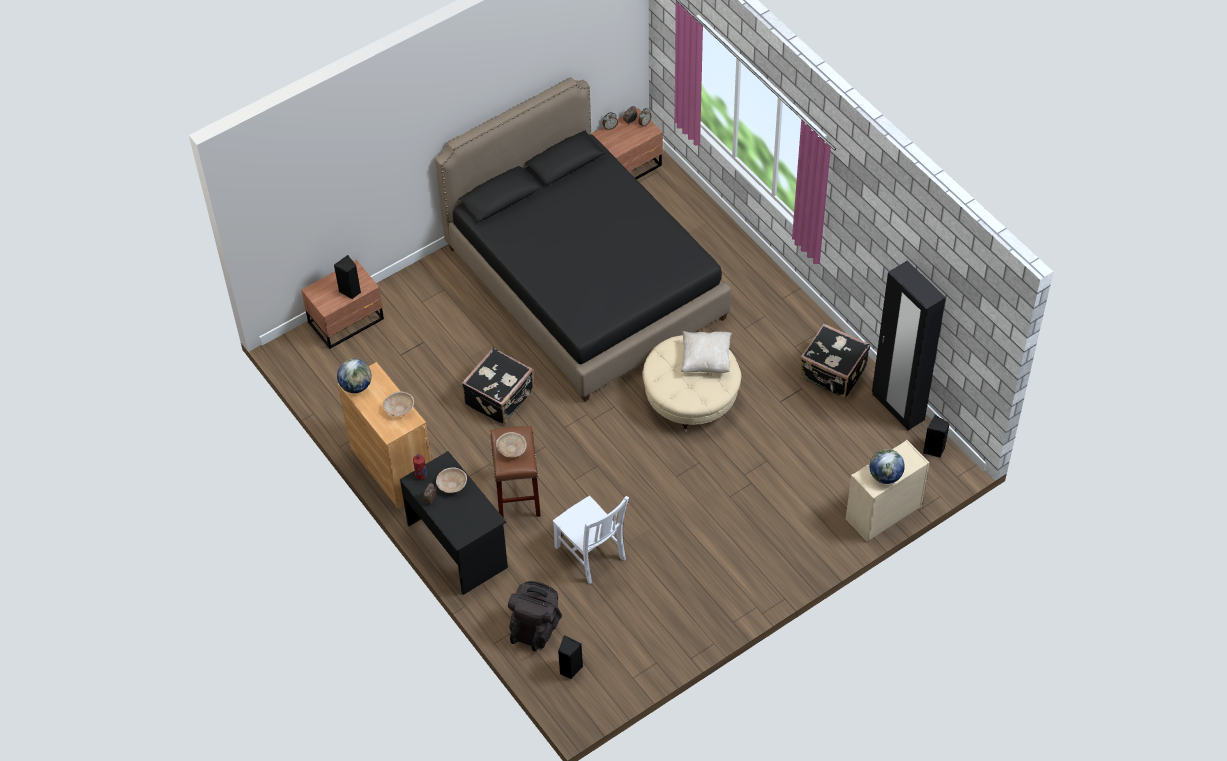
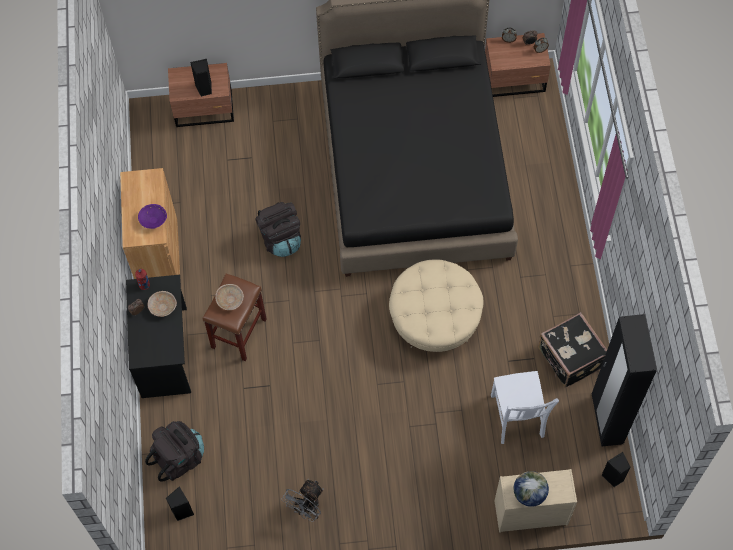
camera: 30 degrees right, 10 degrees up
(356, 386) = (133, 181): globe -> none
(399, 408) = (153, 219): beige bowl -> purple bowl
(500, 398) = (280, 238): black suitcase -> black backpack
(591, 554) = (264, 418): white chair -> white chair (517, 418)
(684, 608) = (307, 508): none -> grey fan
(706, 360) = (454, 296): beige pillow -> none

